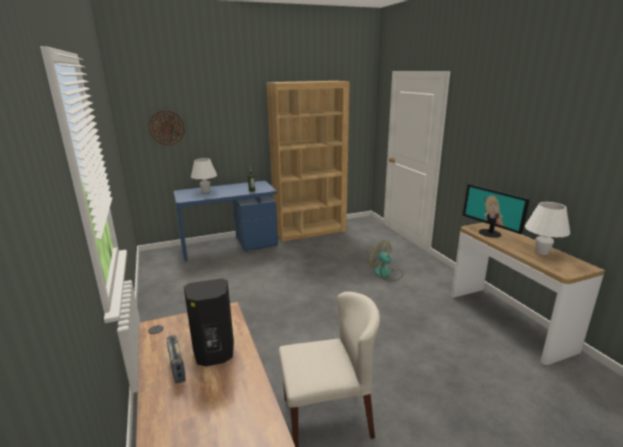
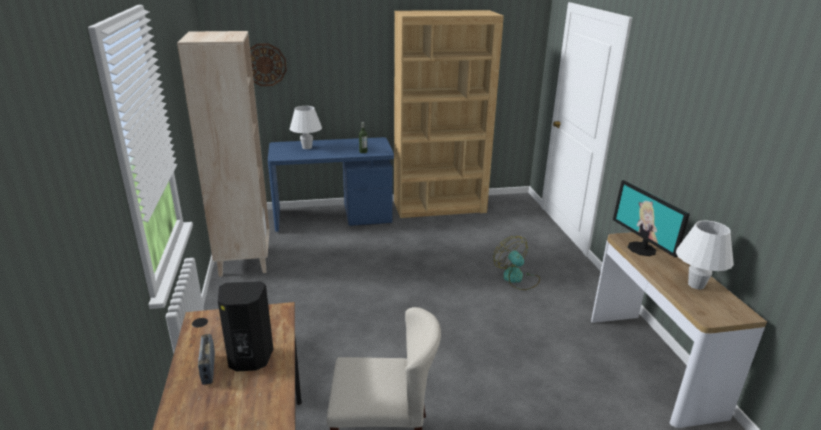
camera: 10 degrees right, 5 degrees up
(163, 285) = (244, 260): none -> beige bookcase

